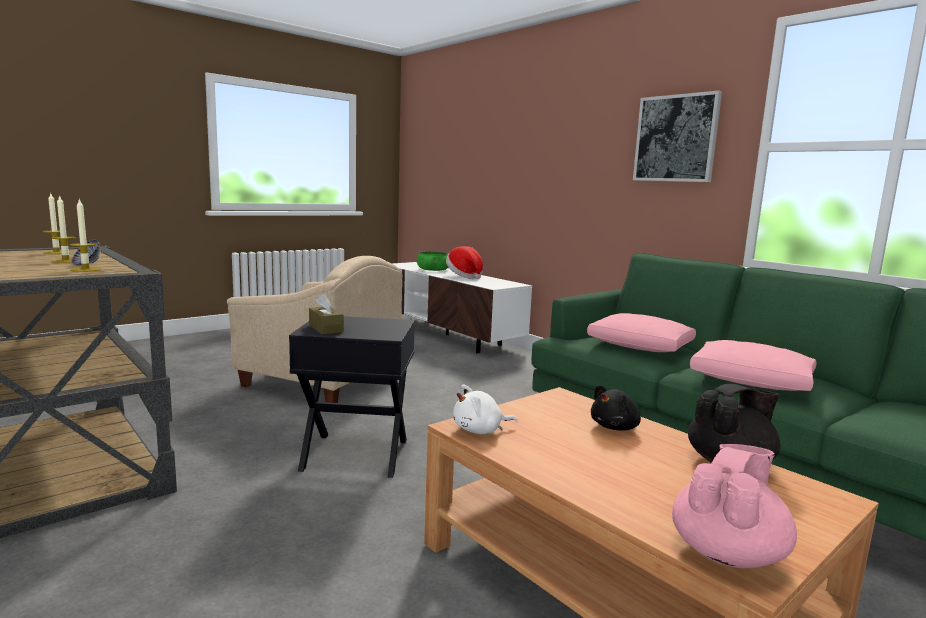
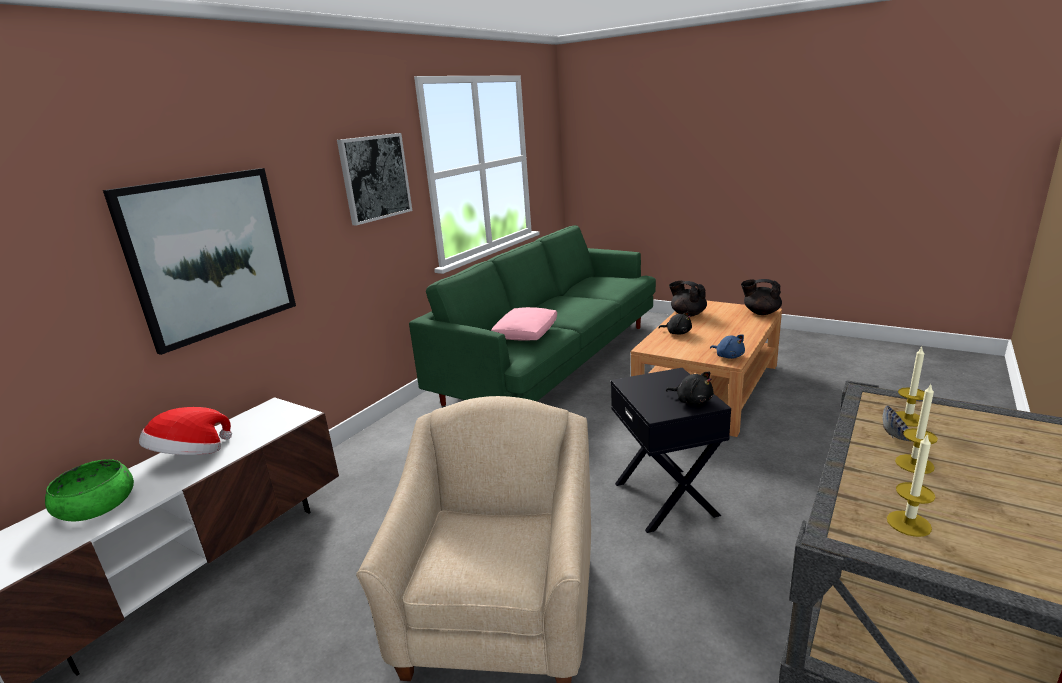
camera: 105 degrees left, 10 degrees up
(325, 328) = (692, 400): brown tissue box -> black plush toy
(480, 430) = (728, 356): white plush toy -> blue plush toy
(532, 174) = (211, 256): none -> picture
(727, 553) = (760, 312): pink teapot -> black teapot
(752, 381) = (578, 308): pink pillow -> none

